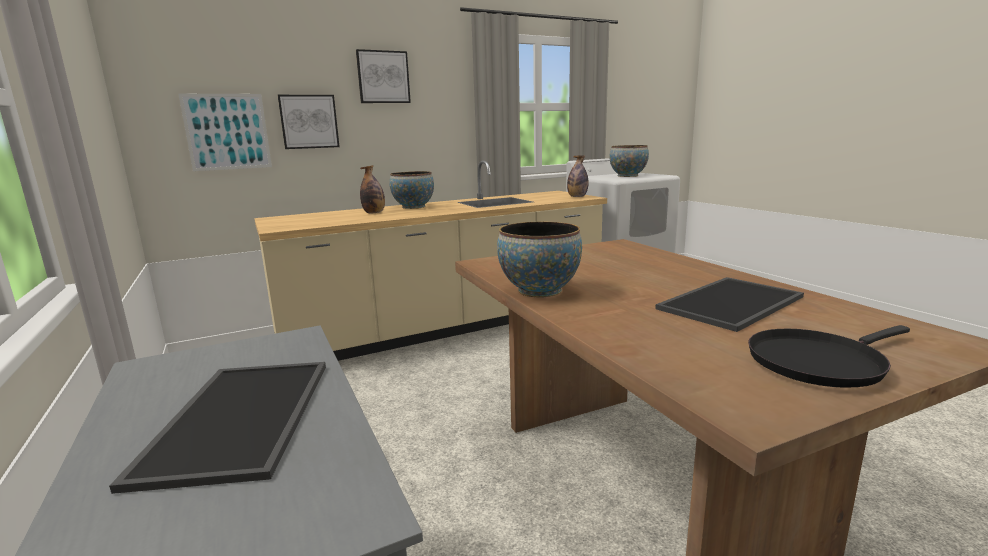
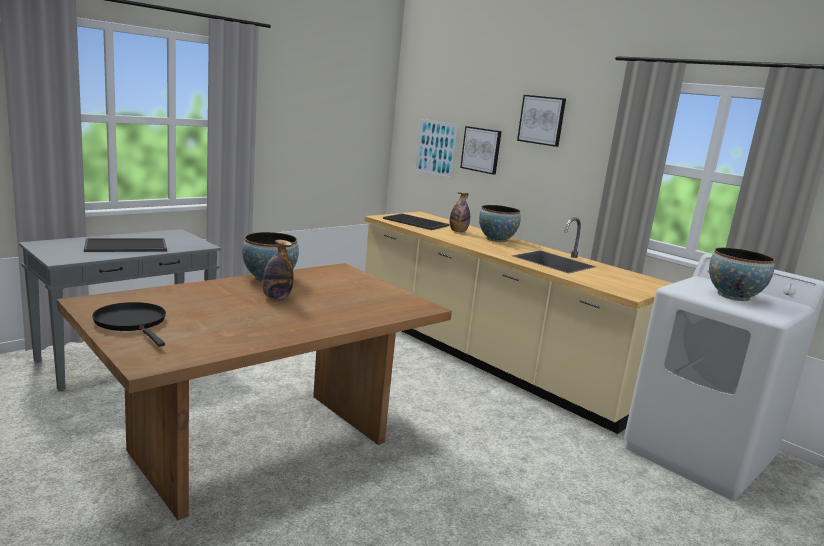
camera: 70 degrees right, 0 degrees up
(577, 197) = (626, 290): bottle -> bottle (276, 298)
(729, 302) = (242, 319): tray -> tray (417, 222)

